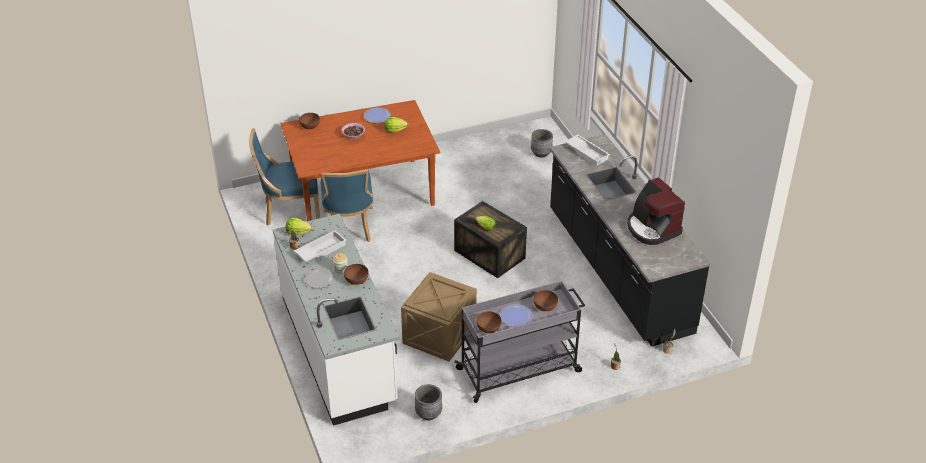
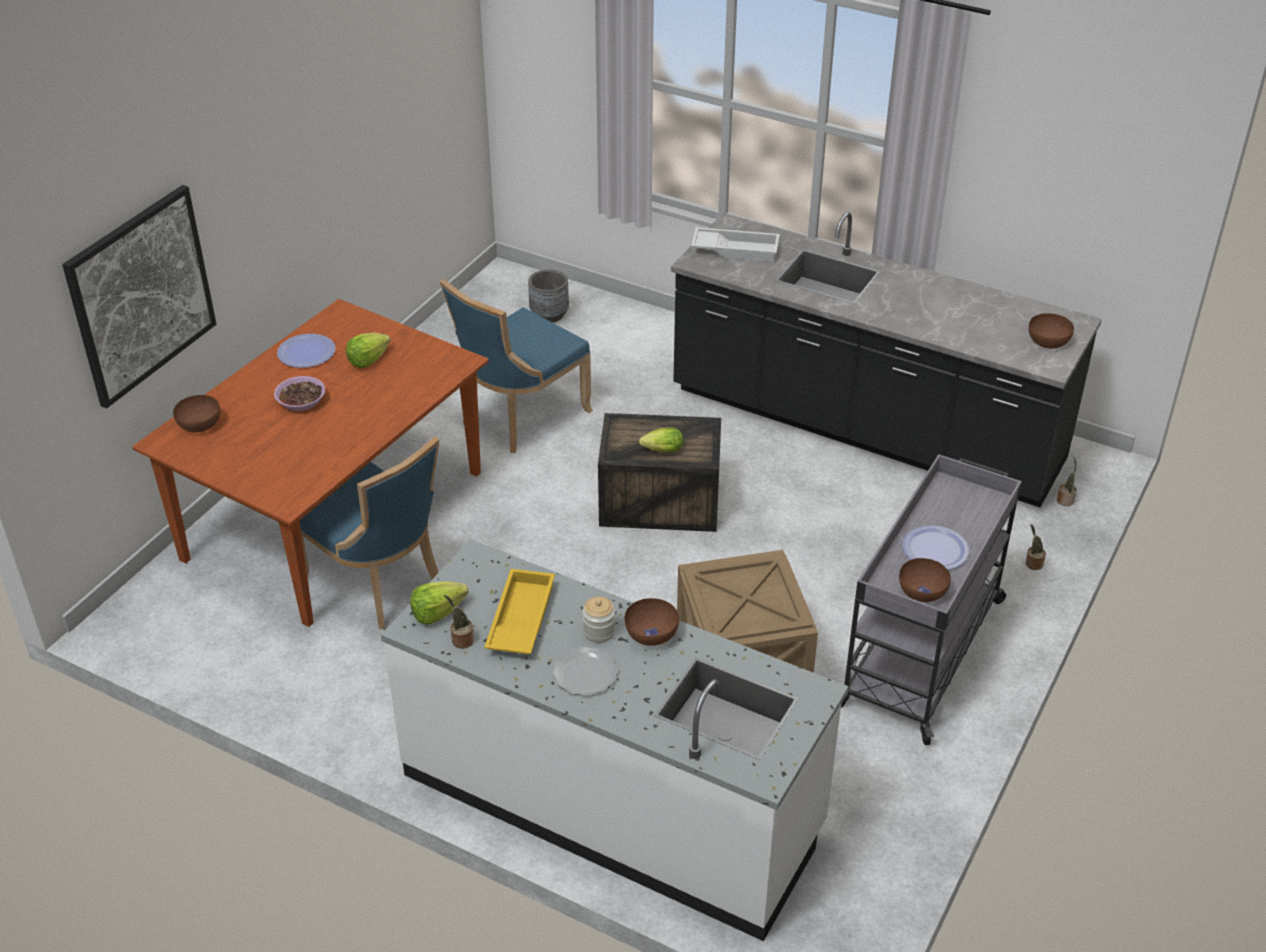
camera: 40 degrees left, 0 degrees up
(290, 211) = (235, 614): blue chair -> blue chair (520, 417)
(302, 62) = (141, 295): none -> picture
(321, 249) = (519, 619): white tray -> yellow tray
(428, 413) = (882, 810): grey planter -> none
(545, 306) = (953, 510): brown bowl -> brown bowl (1048, 342)
(652, 228) = (968, 310): coffee machine -> none

